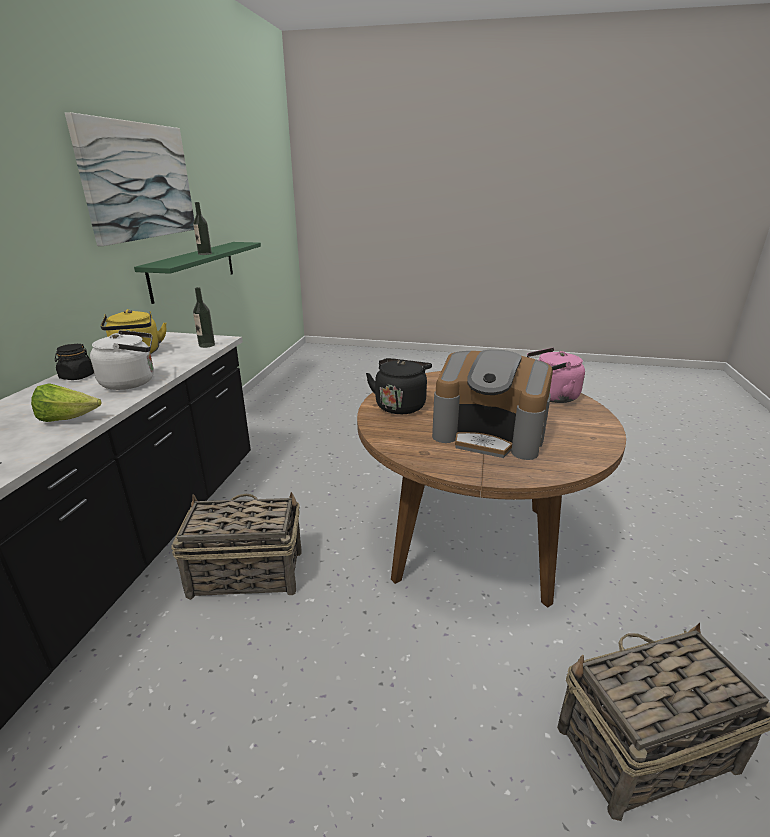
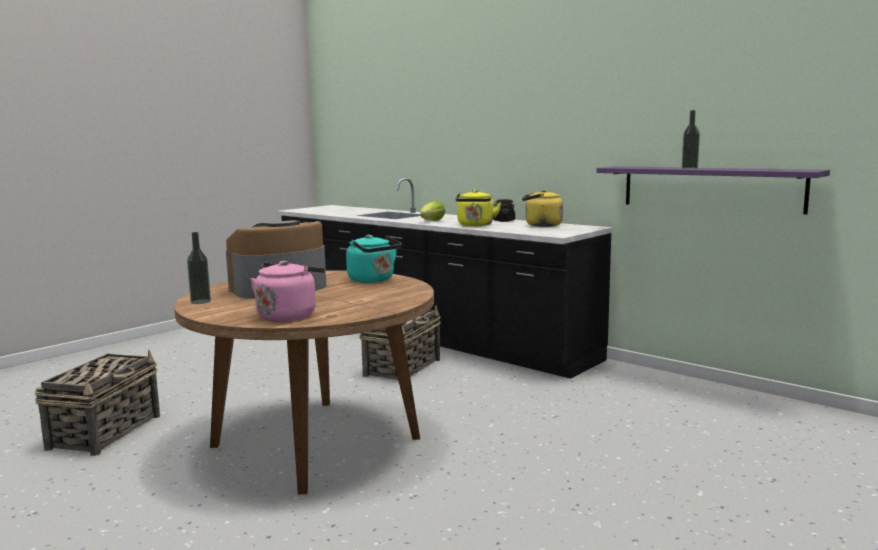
camera: 120 degrees right, 15 degrees down
(132, 382) = (475, 225): white kettle -> yellow kettle
(139, 181) = (648, 92): picture -> none
(194, 269) = (710, 188): green shelf -> purple shelf
(207, 345) = (545, 233): bottle -> bottle (200, 301)
(401, 405) = (373, 280): black kettle -> turquoise kettle

